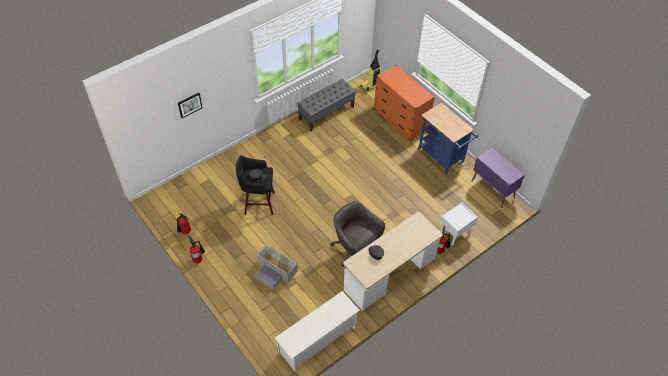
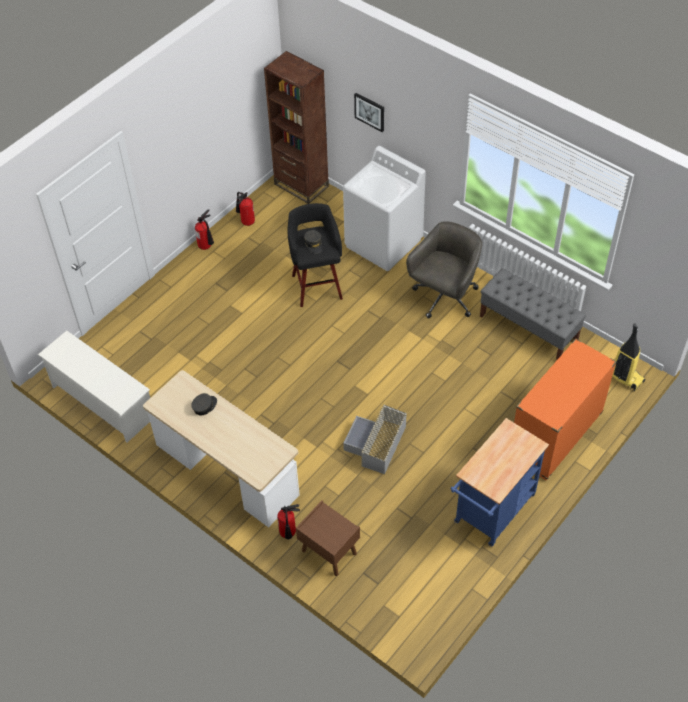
camera: 80 degrees right, 0 degrees up
(165, 195) = (301, 185): none -> brown bookcase
(236, 162) = (383, 243): none -> white washing machine
(275, 271) = (204, 331): grey storage box -> grey storage box (376, 445)
(355, 250) = (261, 418): grey office chair -> grey office chair (444, 298)
(455, 233) = (328, 552): white nightstand -> brown nightstand
(493, 190) = (441, 603): purple cabinet -> none

